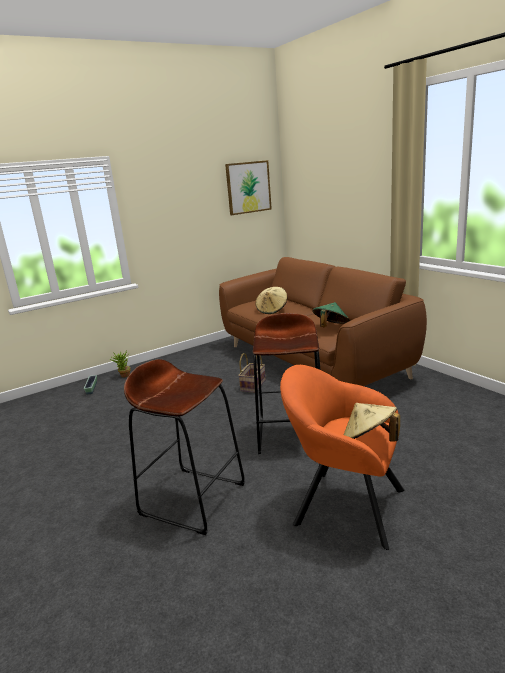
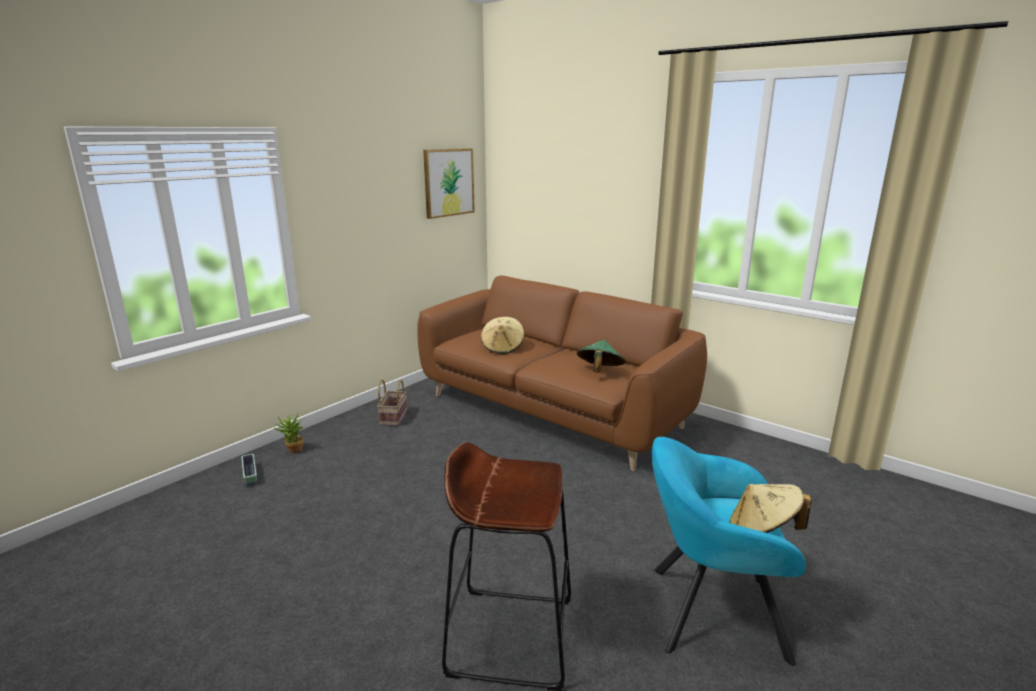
camera: 20 degrees left, 0 degrees up
(253, 385) = (494, 451): basket -> basket (393, 417)
(291, 434) = (587, 518): brown stool -> none
(343, 505) = (709, 611): orange armchair -> turquoise armchair

